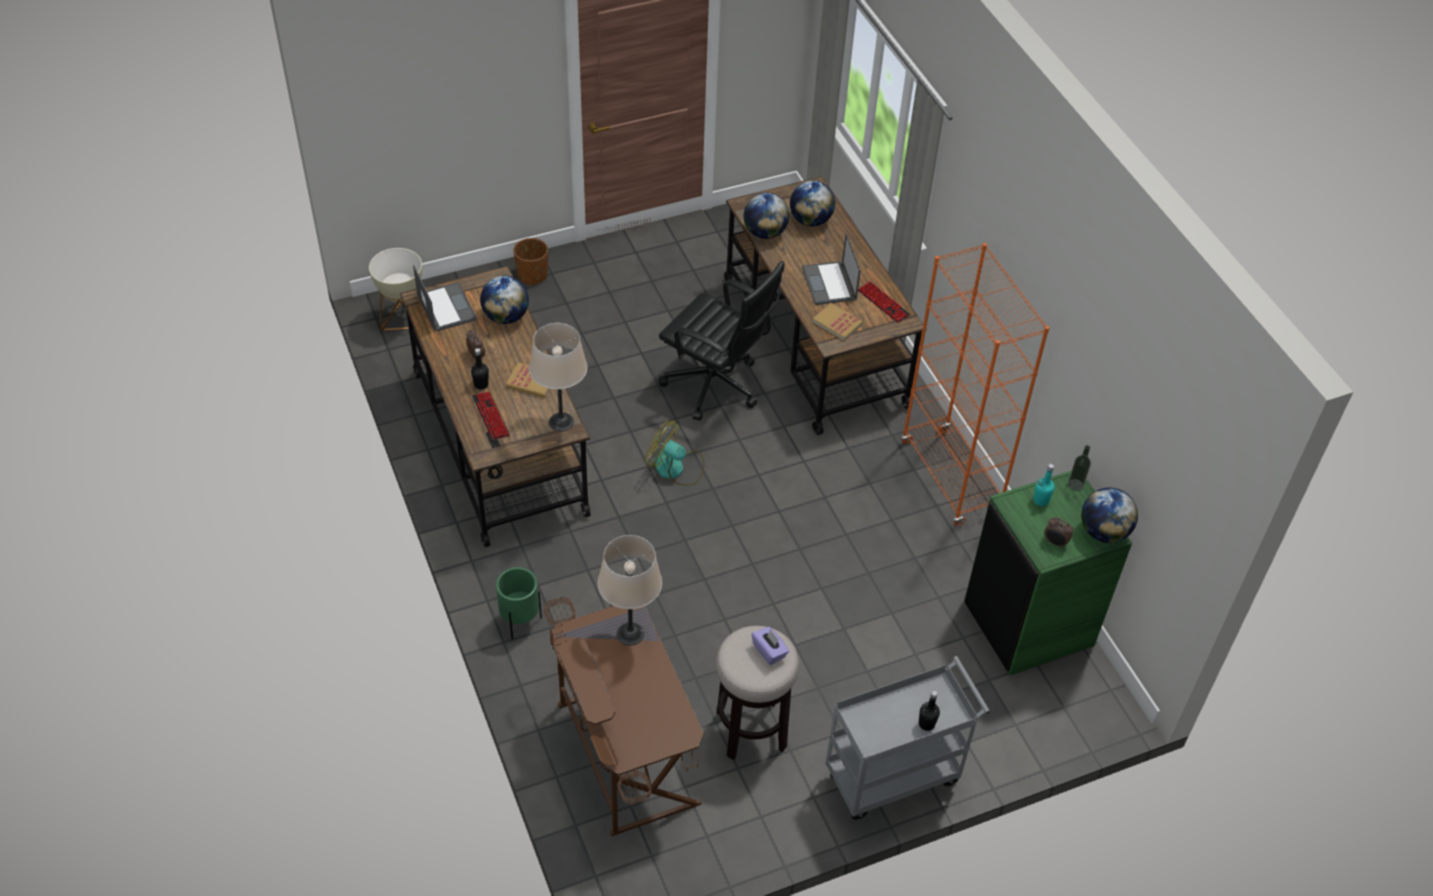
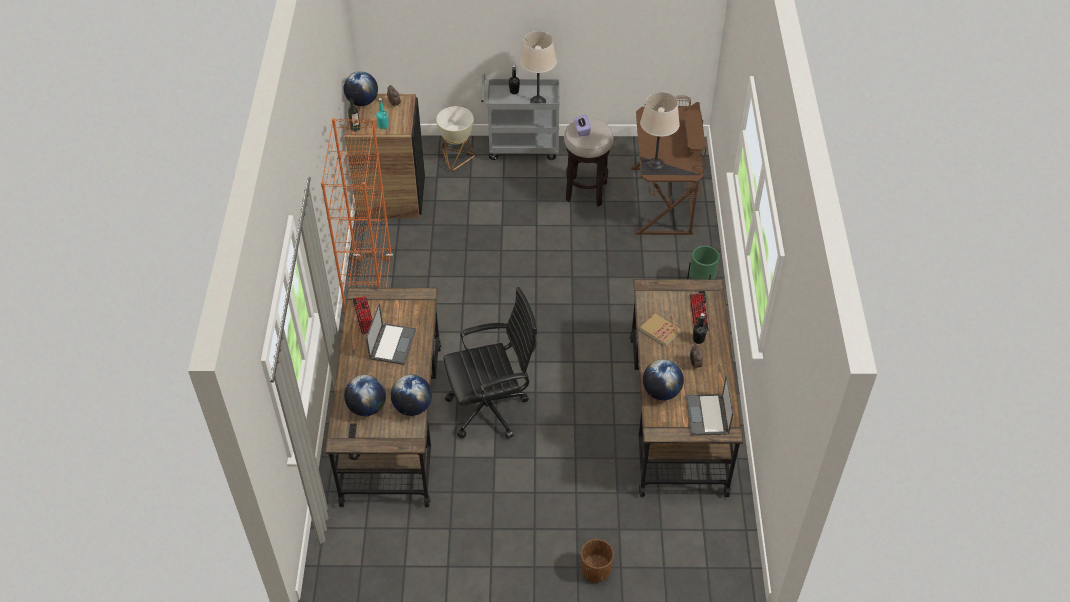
camera: 155 degrees left, 0 degrees up
(403, 319) = (726, 558): planter -> planter (457, 158)
(561, 422) = (649, 295): beige table lamp -> beige table lamp (538, 101)
(675, 468) = (554, 354): fan -> none
(716, 387) = (491, 408): black office chair -> black office chair turned 105 degrees clockwise
(837, 323) = (409, 310): book -> none
(1028, 623) = (391, 196): green cabinet -> brown cabinet

